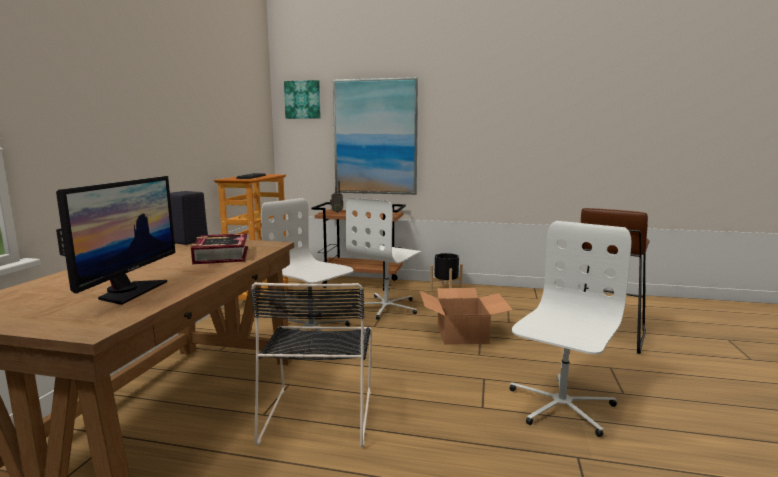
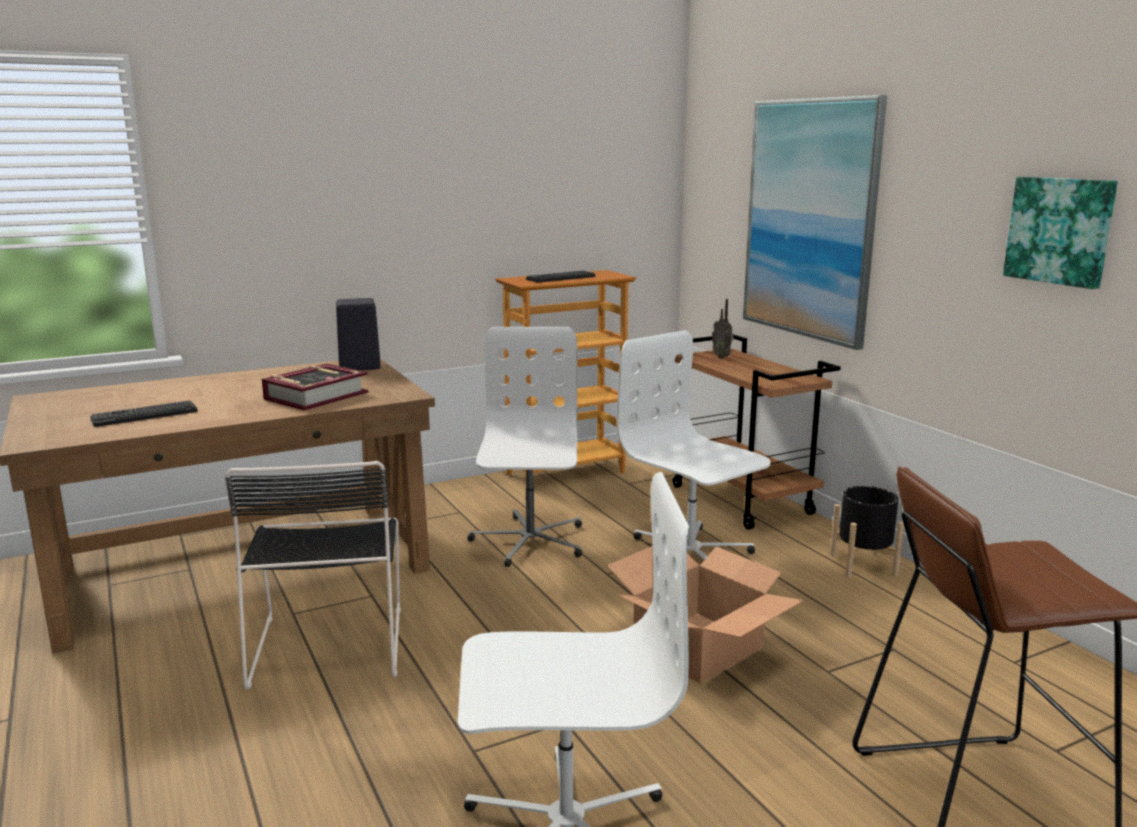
camera: 50 degrees right, 5 degrees up
(129, 291) = (145, 415): monitor -> keyboard
(303, 99) = (720, 138): picture -> picture (1060, 230)
(319, 413) = (329, 642): black chair -> black chair turned 60 degrees counterclockwise
(387, 307) = (689, 554): white office chair -> white office chair turned 60 degrees clockwise

